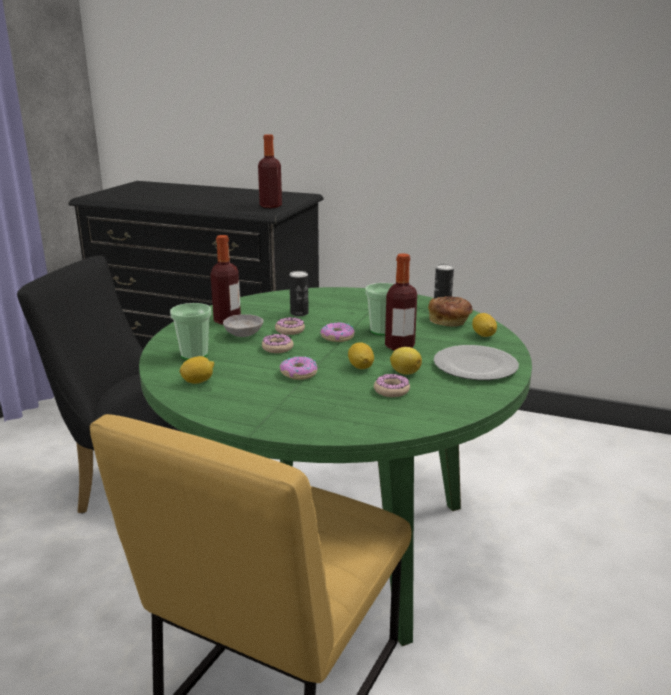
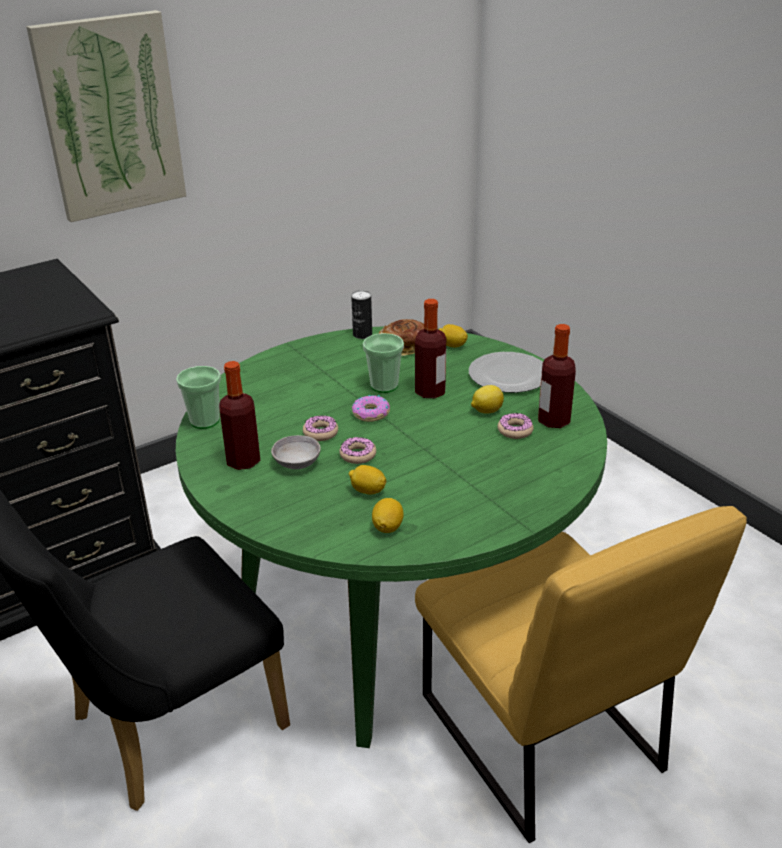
camera: 55 degrees left, 10 degrees up
(194, 355) = (315, 510): cup -> cup (204, 421)
(270, 206) = (64, 301): bottle -> bottle (553, 420)
(299, 313) = (281, 412): can -> none
(299, 373) = (431, 463): donut -> none
(360, 367) = (452, 427): lemon -> lemon (368, 491)
(385, 105) = (110, 116): none -> picture

